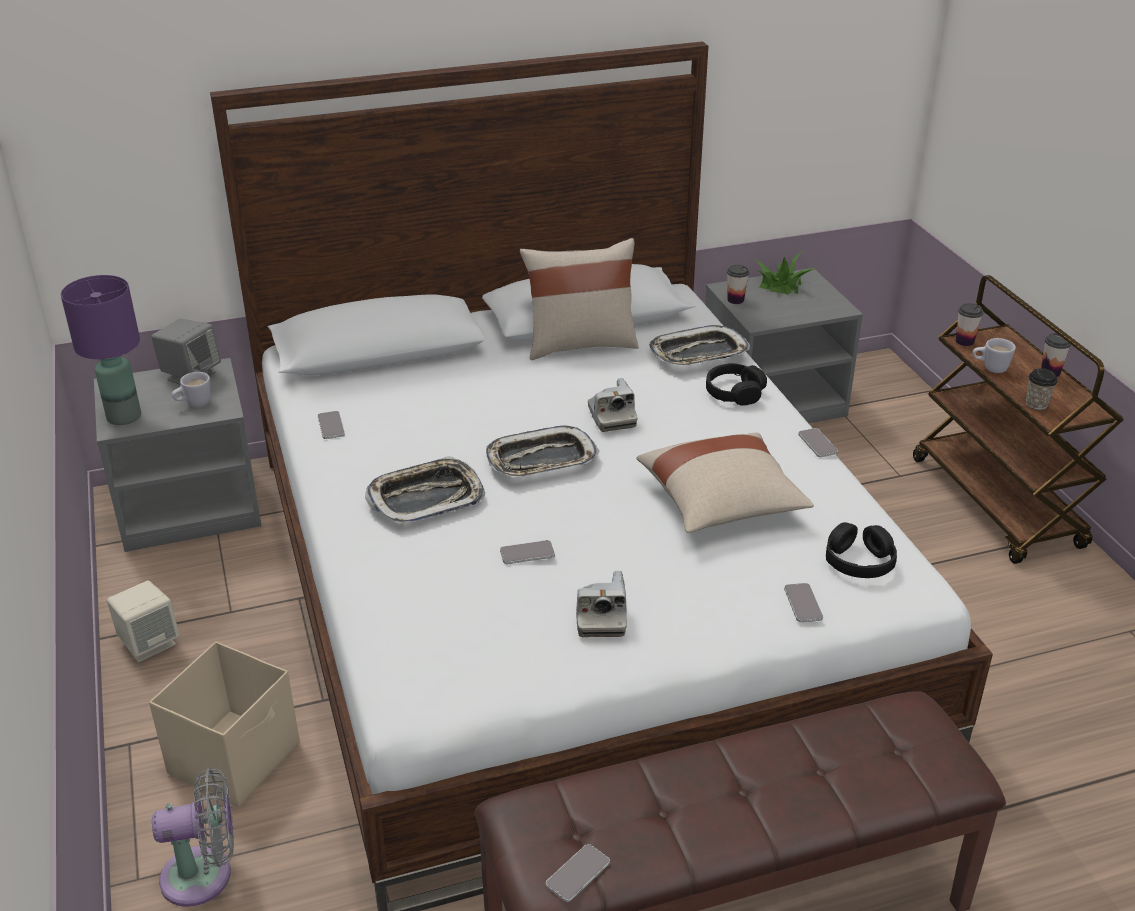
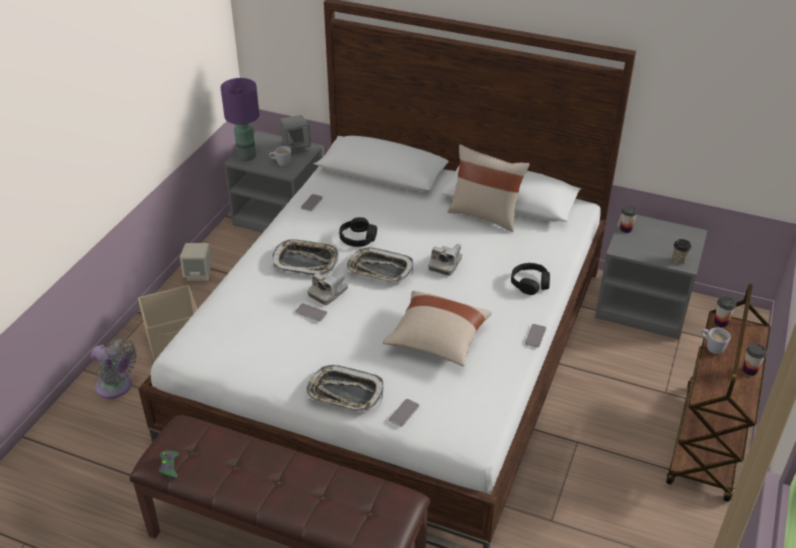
camera: 40 degrees right, 5 degrees up
(578, 874) = (169, 467): phone -> green game controller
(600, 617) = (305, 362): camera -> camera (328, 293)
(698, 354) = (540, 251): tray -> tray (345, 393)
(781, 285) = (668, 232): potted plant -> none
(859, 561) = (463, 409): black headphones -> black headphones (358, 238)
(1036, 404) = (707, 384): cup -> cup (679, 260)

